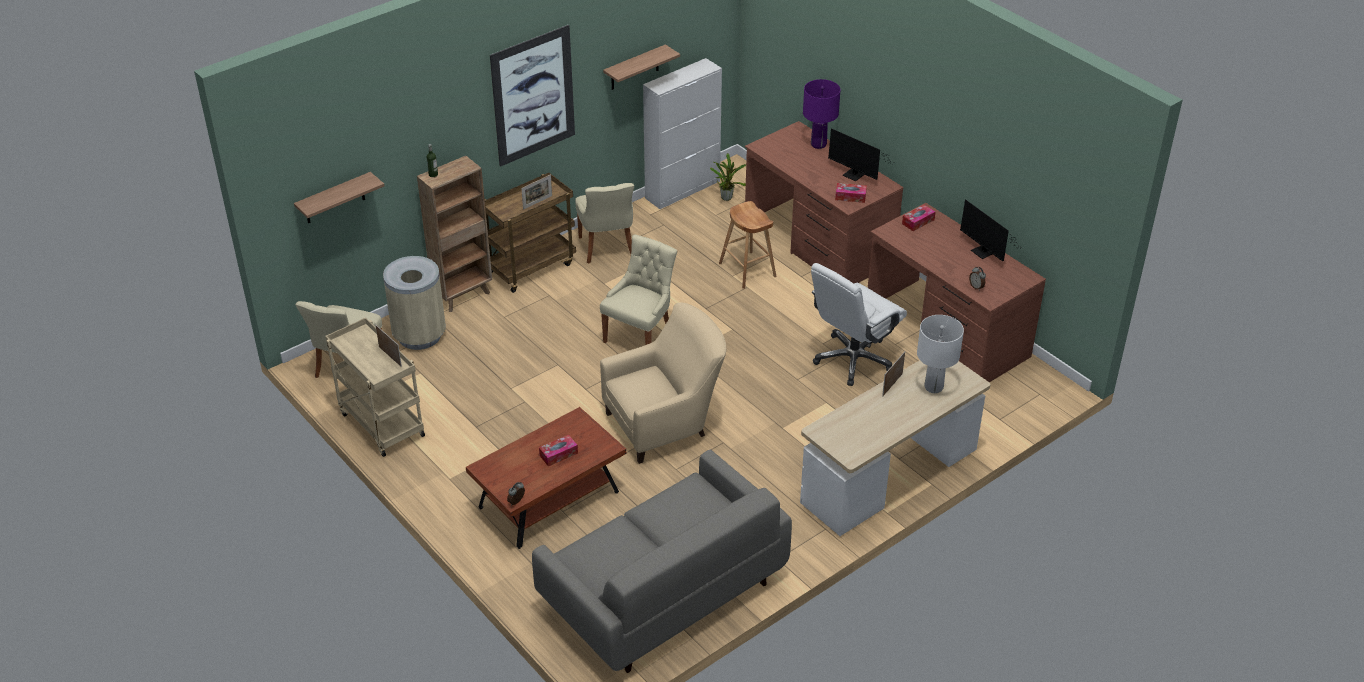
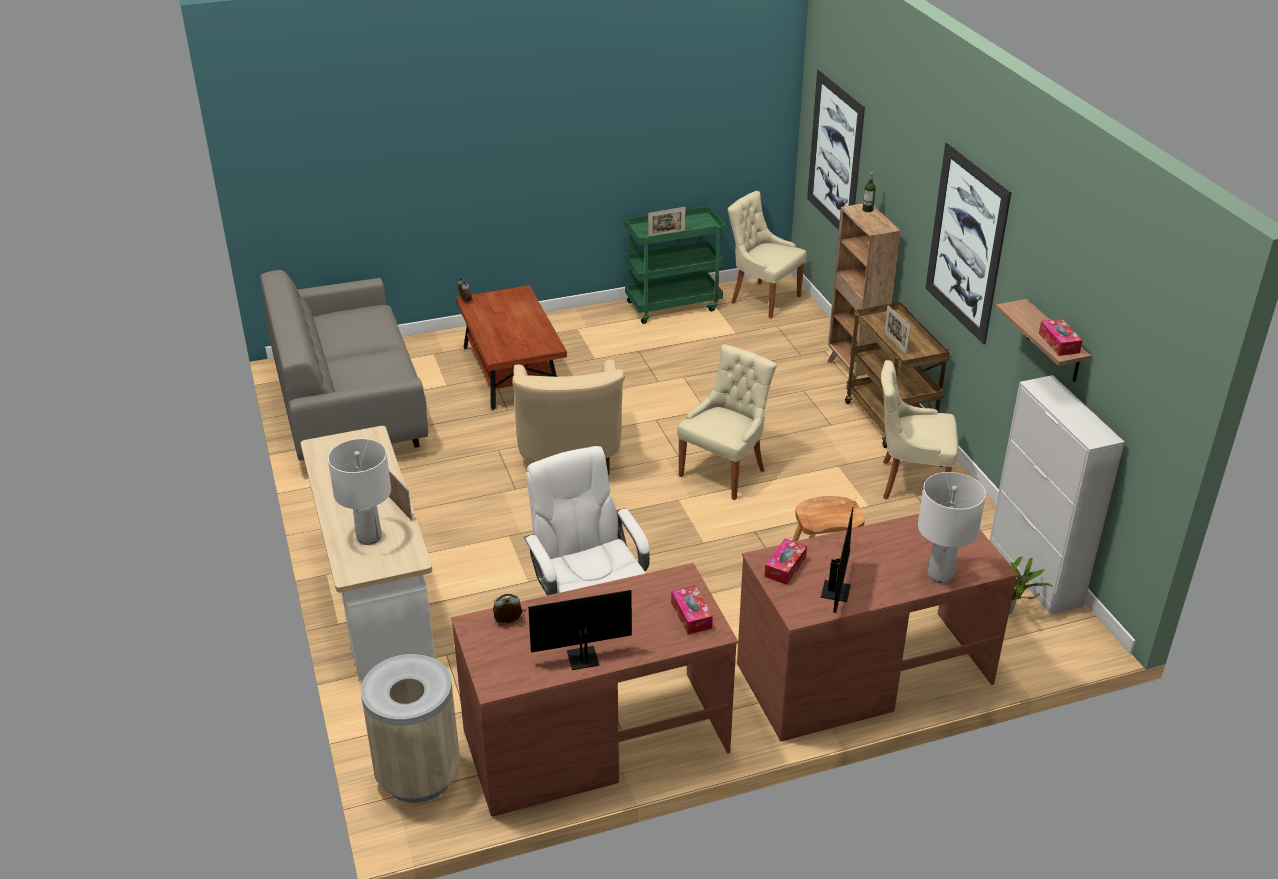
camera: 110 degrees right, 5 degrees down
(334, 199) = (835, 155): shelf -> picture
(380, 424) = (673, 305): beige cart -> green cart
(419, 335) = (795, 339): beige trash can -> beige trash can (419, 776)
(558, 454) = (508, 329): tissue box -> tissue box (1058, 343)
(640, 336) = (724, 472): beige chair -> beige chair turned 105 degrees counterclockwise
(818, 144) = (940, 575): purple table lamp -> white table lamp
(855, 176) = (837, 588): monitor -> monitor turned 135 degrees clockwise

